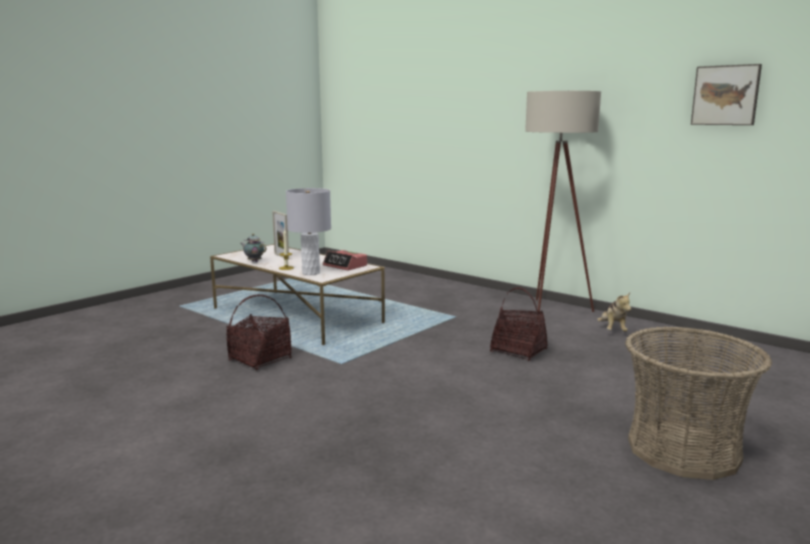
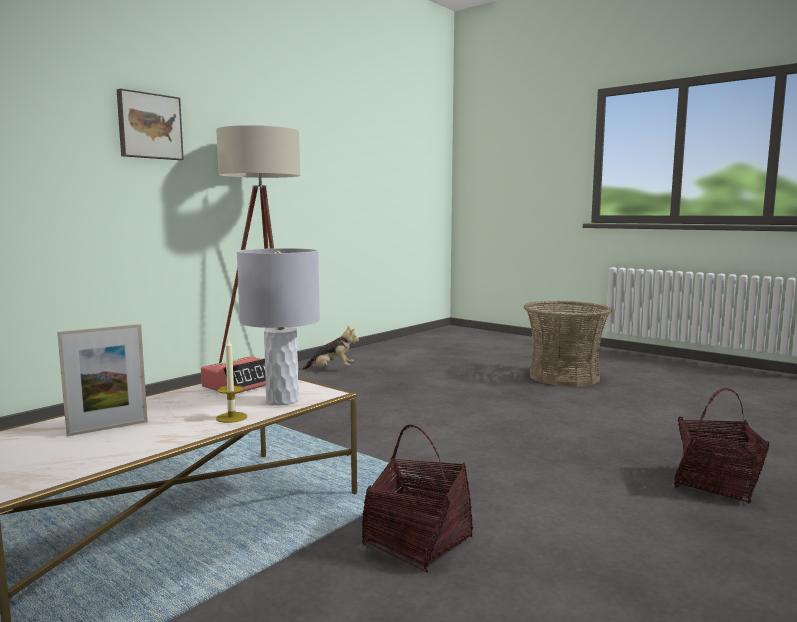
camera: 90 degrees left, 5 degrees down
(254, 261) = (137, 448): teapot -> none
(518, 351) = (385, 400): basket -> basket (716, 485)
(725, 95) = (337, 151): picture -> picture (149, 126)

